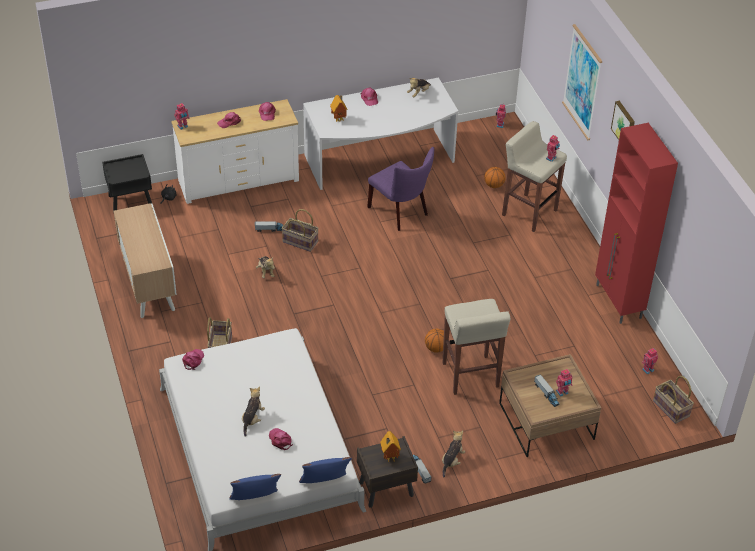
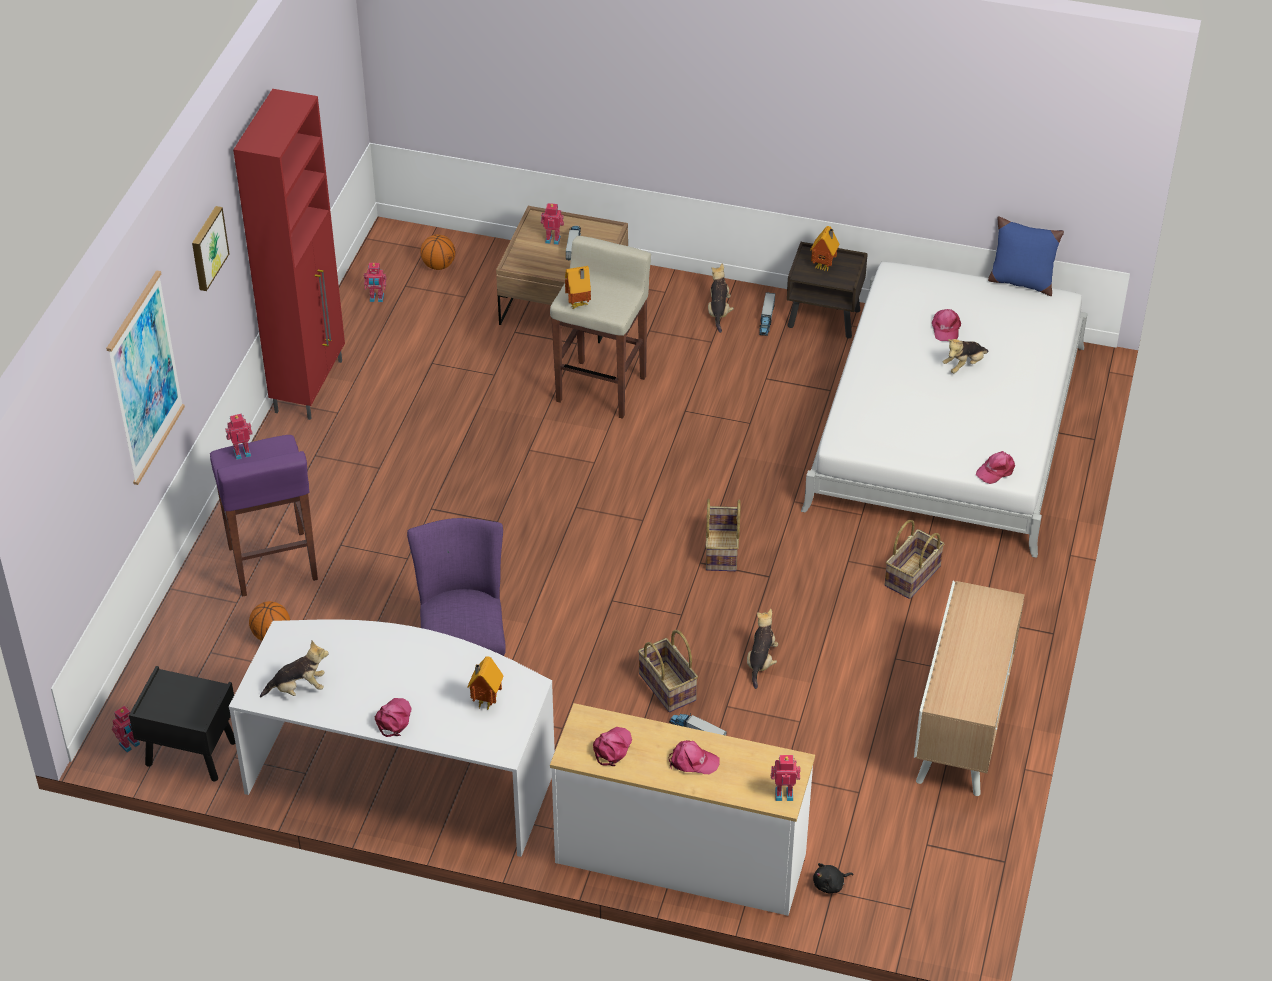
camera: 145 degrees left, 0 degrees up
(130, 200) = (901, 914): black nightstand -> black nightstand (190, 753)
(325, 484) = (925, 267): blue pillow -> none
(436, 348) = (613, 440): basketball -> basketball (439, 265)
(452, 461) = (719, 312): plush toy -> plush toy turned 120 degrees clockwise
(479, 305) = (578, 305): none -> toy house
(528, 212) = (273, 565): beige stool -> purple stool
(670, 408) = (404, 251): basket -> basket (722, 551)

